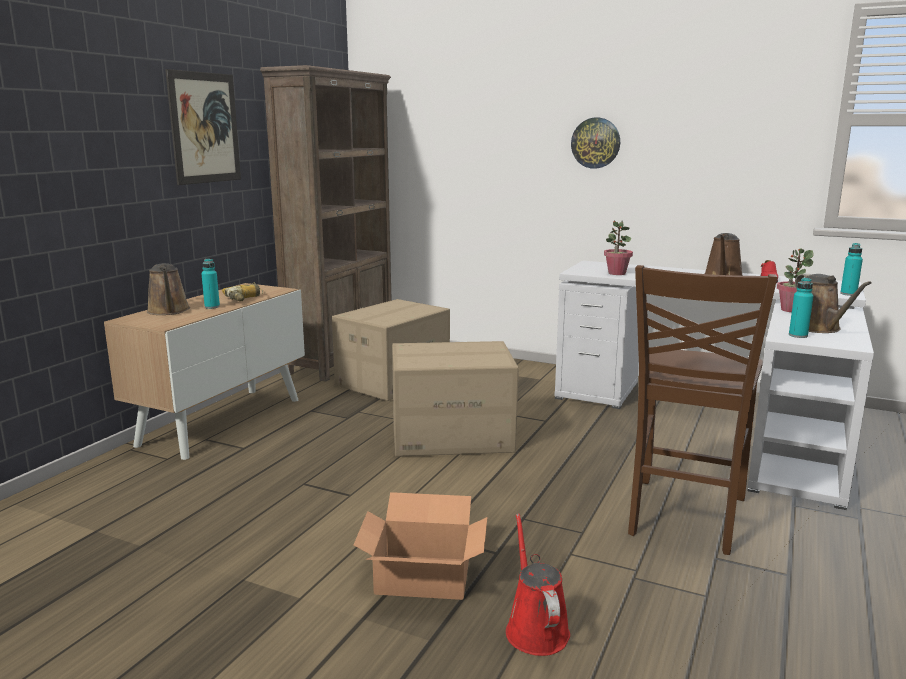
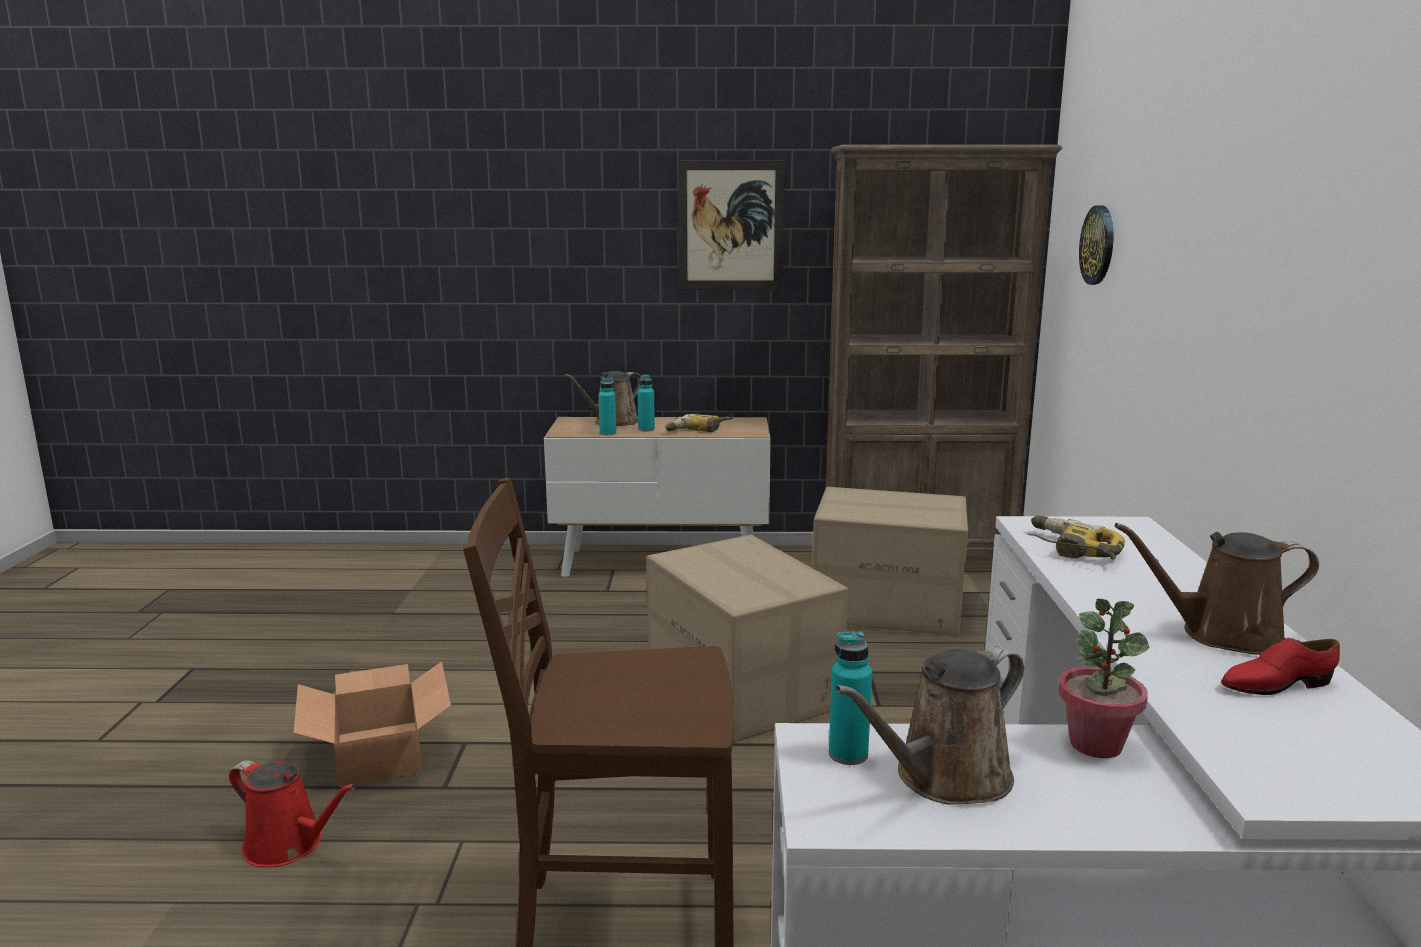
camera: 65 degrees right, 0 degrees up
(535, 628) = (289, 845): red watering can -> red watering can turned 60 degrees clockwise
(595, 143) = (1236, 284): wall clock -> wall clock (1098, 245)
(616, 273) = (1070, 549): potted plant -> power drill
(848, 294) = (1284, 793): turquoise bottle -> turquoise bottle (608, 433)

